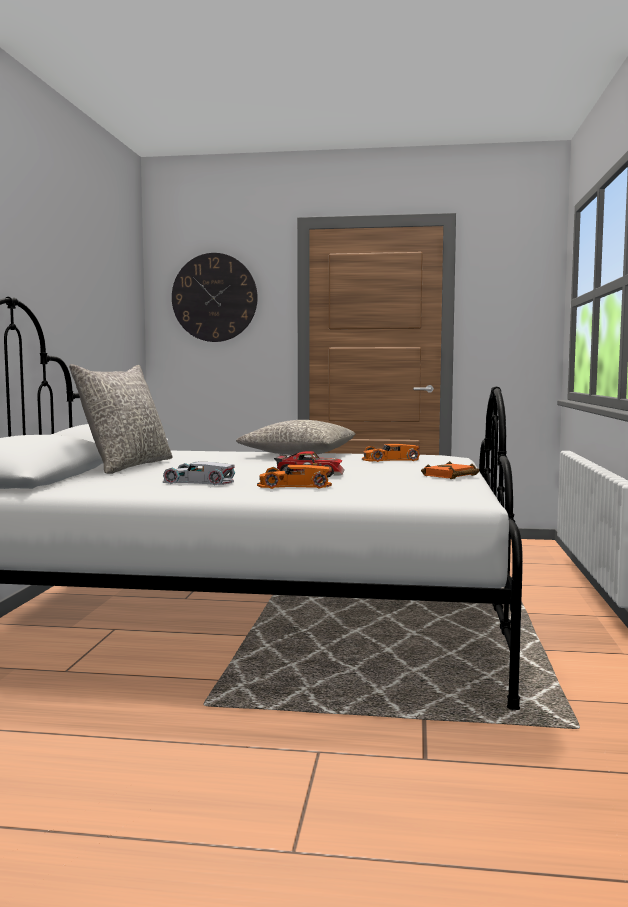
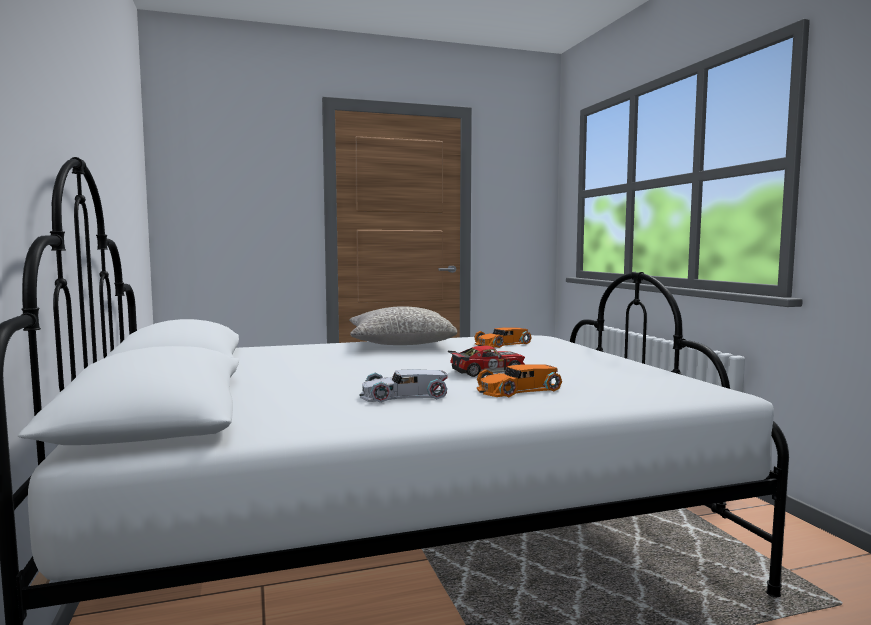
camera: 25 degrees left, 0 degrees up
(127, 466) = (253, 377): grey pillow -> none
(214, 297) = (232, 174): wall clock -> none
(451, 476) = (612, 361): orange book -> none

